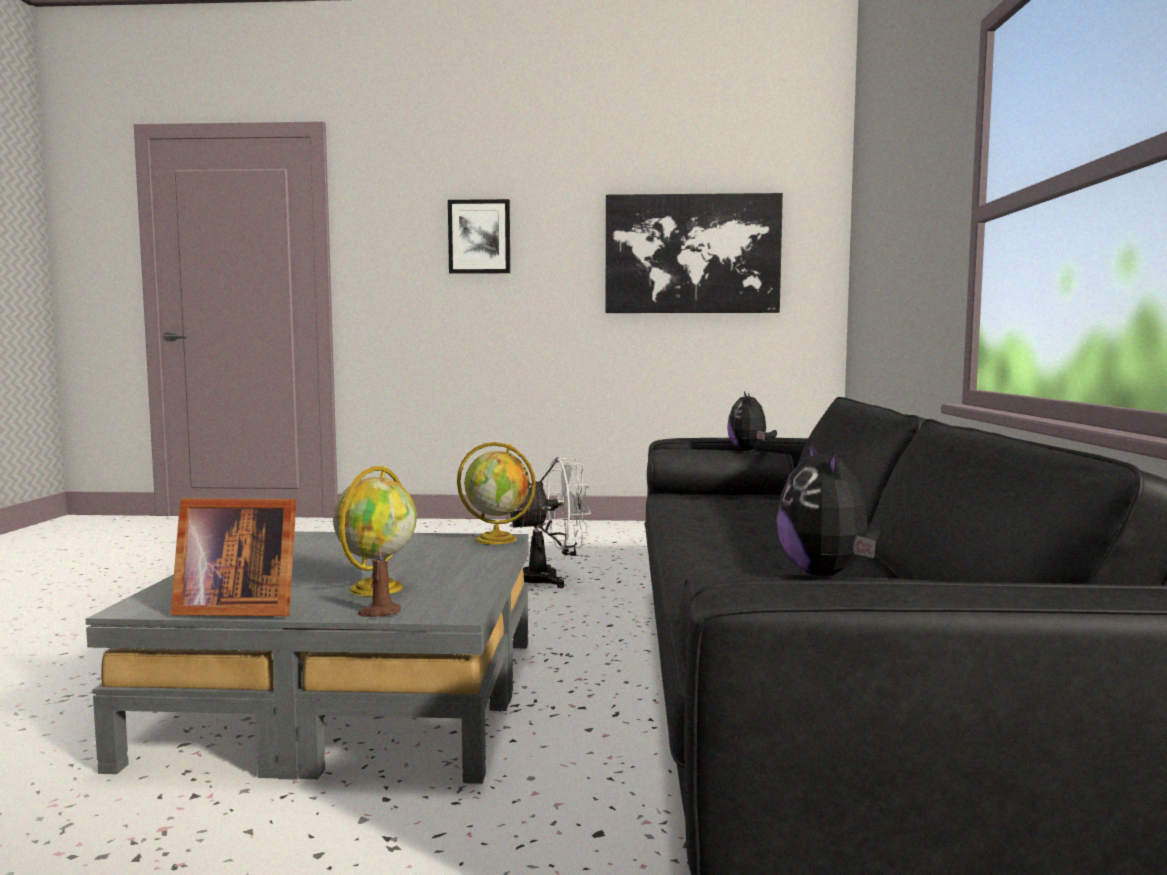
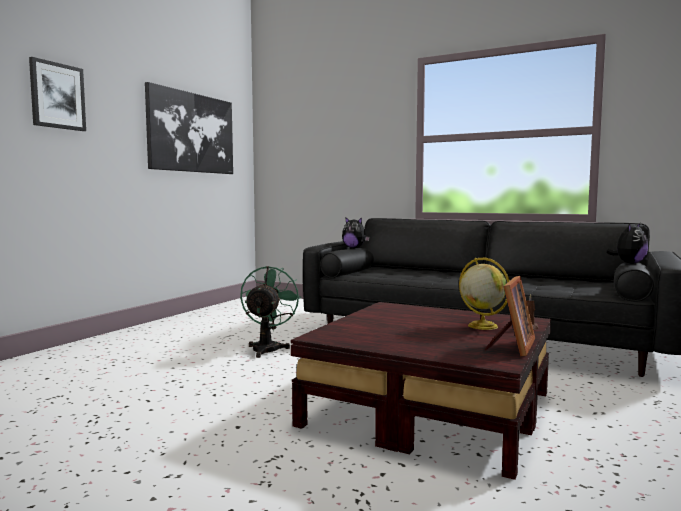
camera: 65 degrees left, 0 degrees up
(353, 698) = (431, 408): grey coffee table -> brown coffee table
(497, 539) = (388, 305): globe -> none
(549, 579) = (268, 348): white fan -> green fan
(826, 574) = (629, 263): plush toy -> plush toy turned 60 degrees counterclockwise

